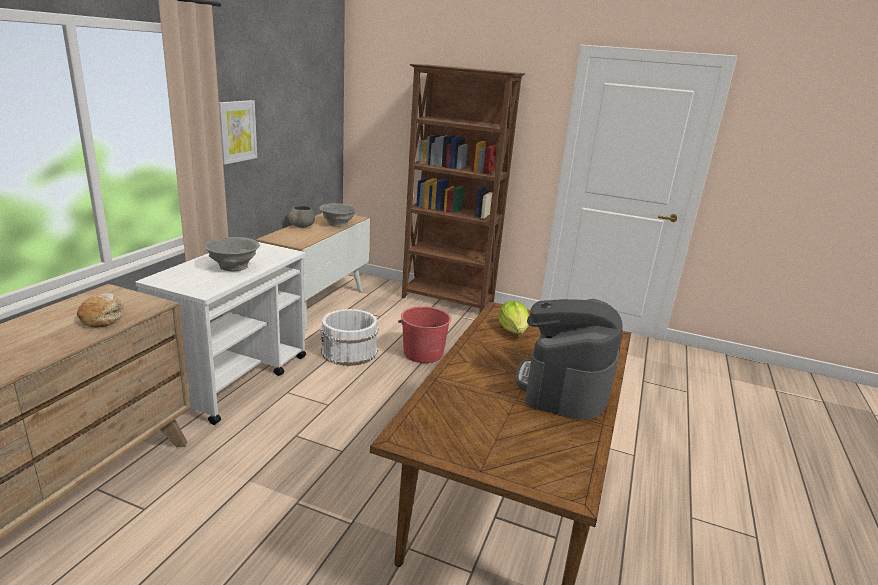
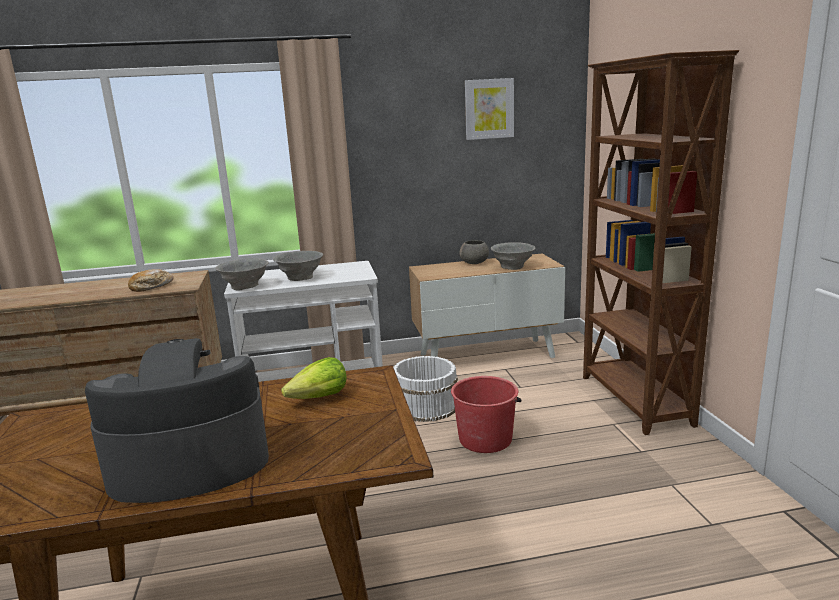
camera: 60 degrees right, 5 degrees down
(205, 288) = (245, 286): none -> grey bowl
(236, 131) = (389, 156): picture -> picture (489, 109)

